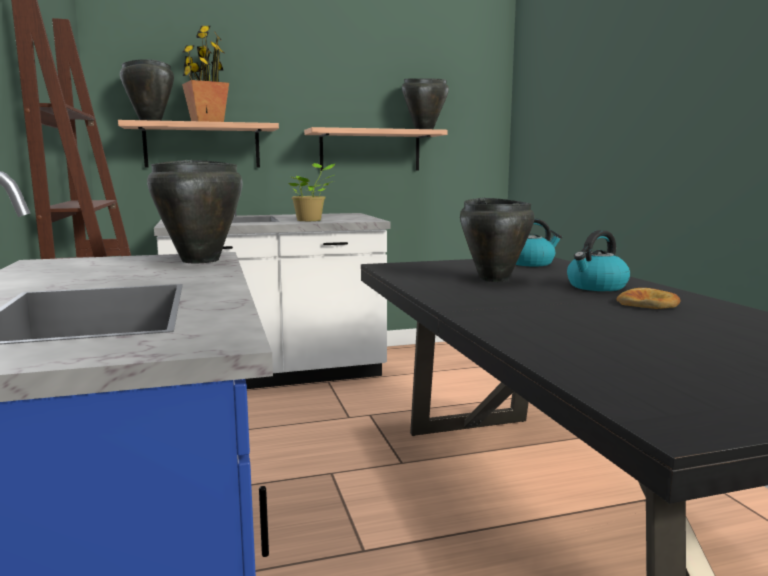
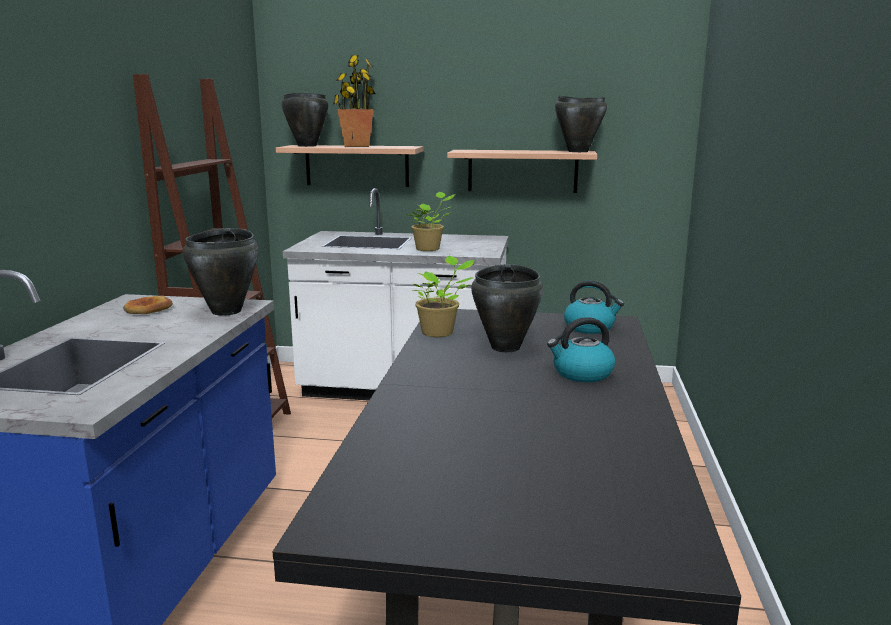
camera: 25 degrees right, 5 degrees up
(412, 276) = (440, 332): none -> potted plant
(648, 304) = (580, 406): bread -> bread (148, 309)

